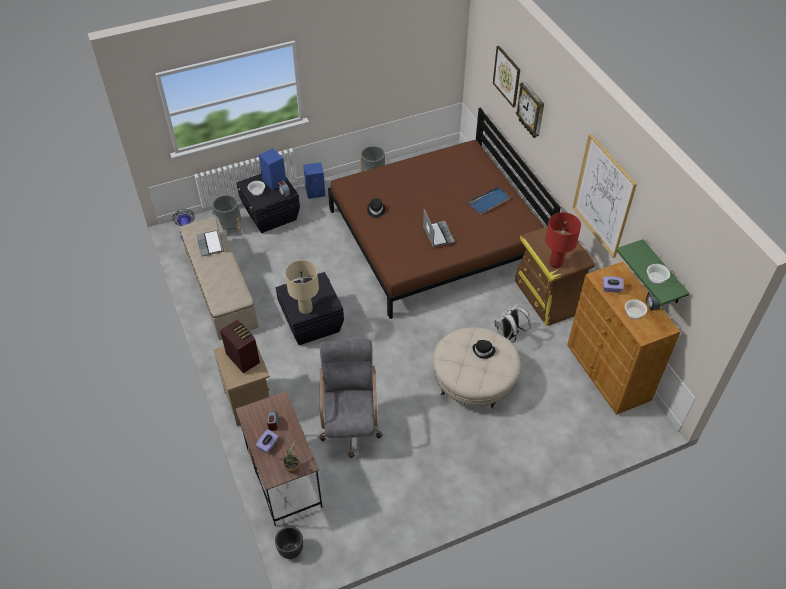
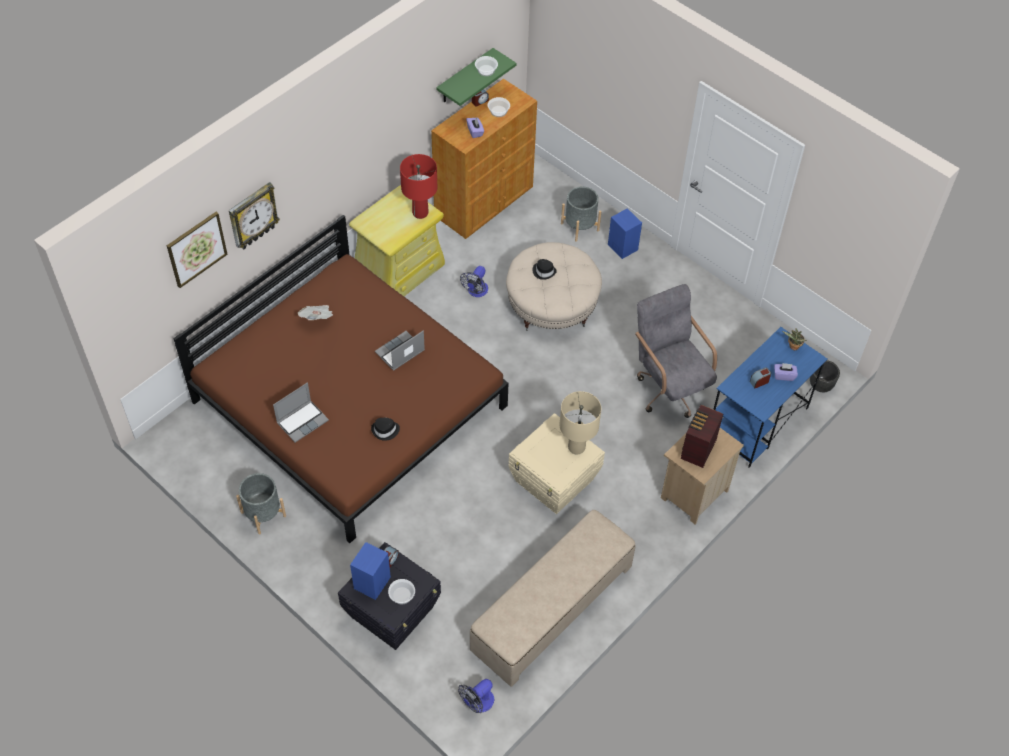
camera: 115 degrees left, 5 degrees up
(211, 244) = (527, 602): laptop -> laptop (302, 421)
(230, 228) = (441, 652): grey planter -> grey planter (580, 227)
(283, 477) = (757, 422): brown desk -> blue desk
(311, 323) = (554, 481): black storage box -> beige storage box
(316, 192) = (321, 575): blue speaker -> blue speaker (622, 246)
(350, 427) = (668, 389): grey office chair -> grey office chair turned 90 degrees clockwise
(489, 201) = (317, 318): blue tray -> newspaper
(508, 336) = (476, 292): white backpack -> fan
(548, 297) = (401, 271): brown nightstand -> yellow nightstand
(603, 196) = (381, 128): picture -> none

